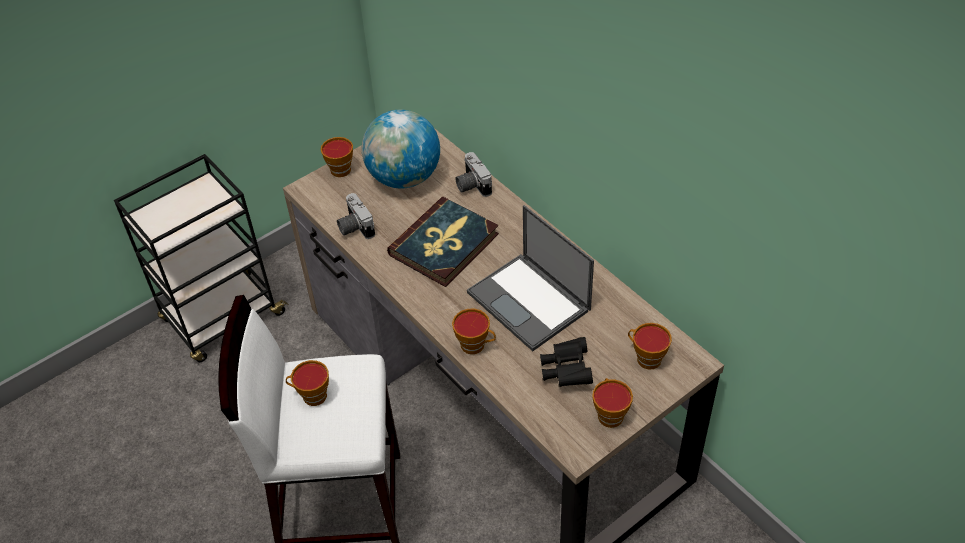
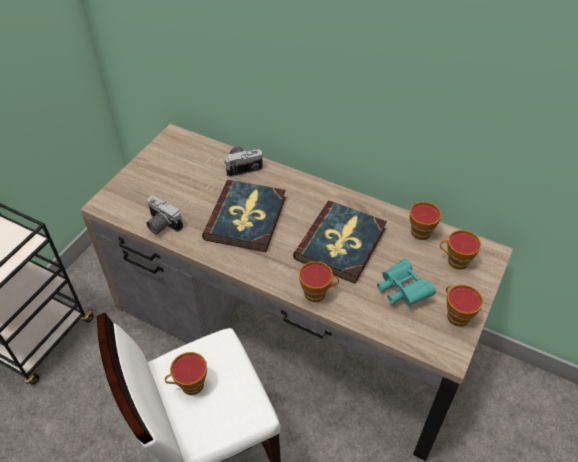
camera: 25 degrees left, 0 degrees up
(340, 168) = (125, 180): cup -> cup (419, 230)
(404, 177) = (184, 174): globe -> none
(471, 185) = (243, 166): camera -> camera turned 120 degrees clockwise
(530, 302) = (341, 244): laptop -> book
(566, 370) = (401, 290): black binoculars -> turquoise binoculars

